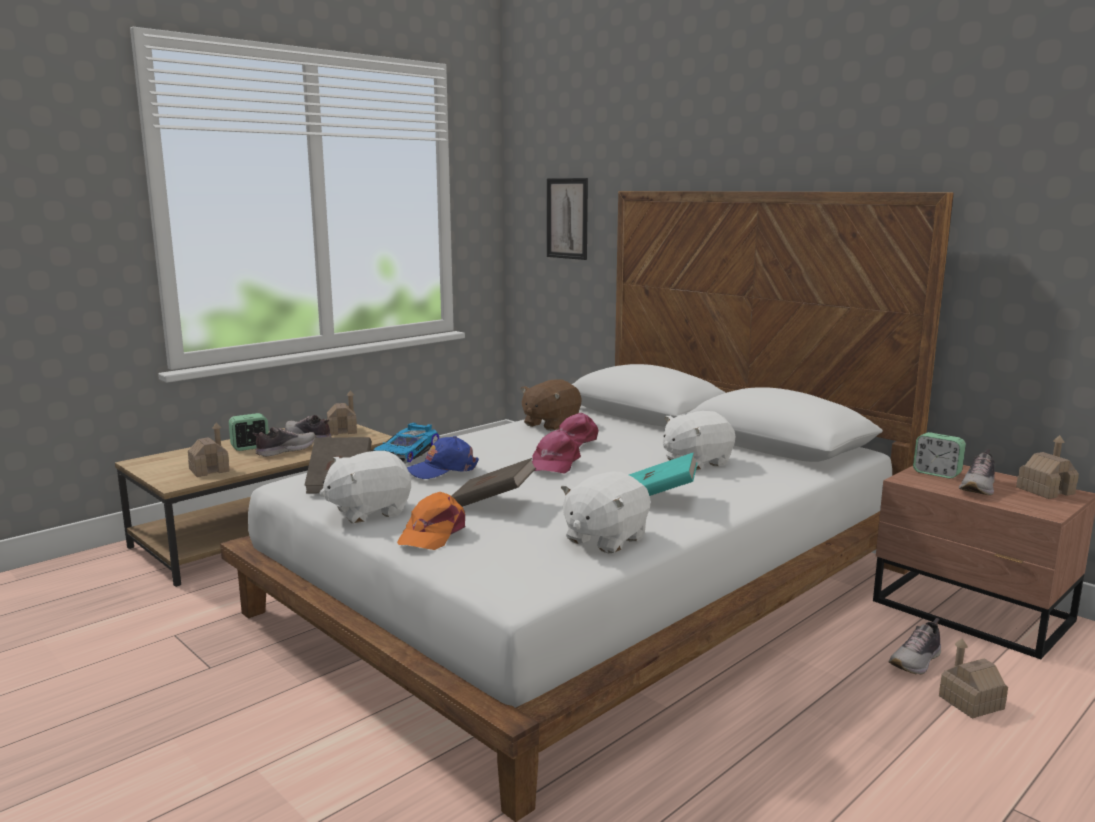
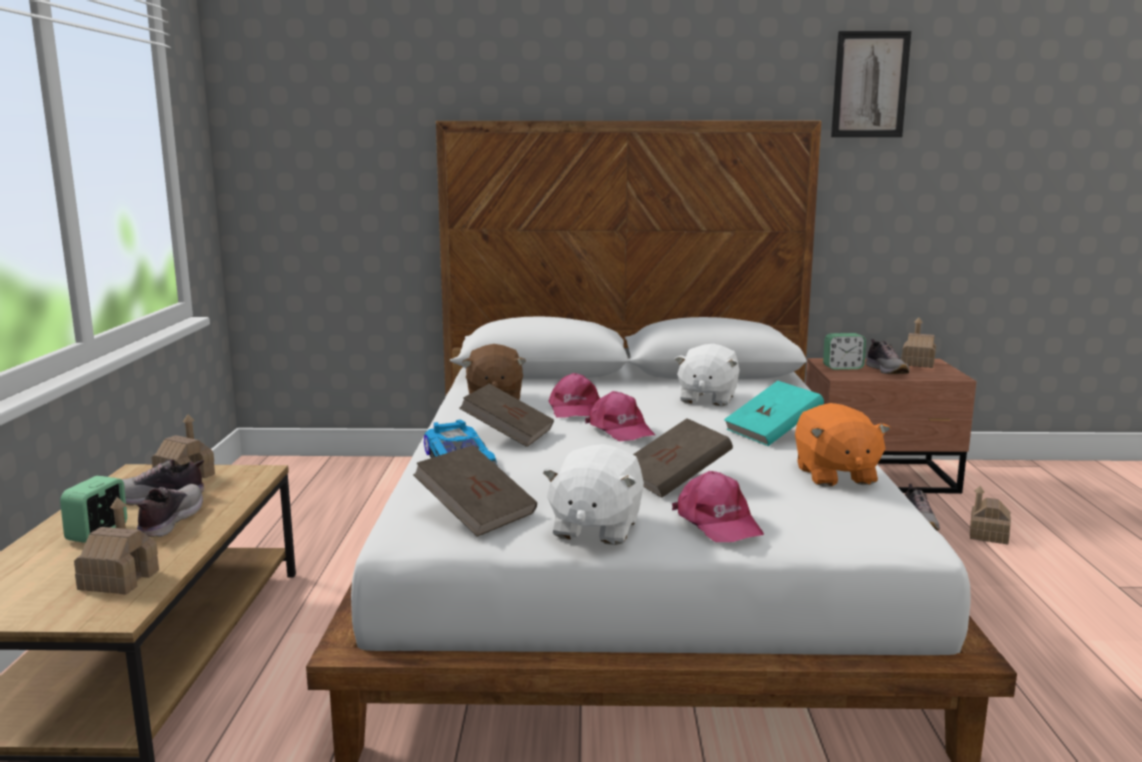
camera: 45 degrees left, 0 degrees up
(432, 533) = (717, 522): orange cap -> pink cap
(442, 469) = (550, 464): blue cap -> none
(484, 447) = (508, 434): none -> brown book
(567, 218) = (334, 156): picture -> picture (870, 85)
(604, 539) = (834, 475): white plush toy -> orange plush toy

